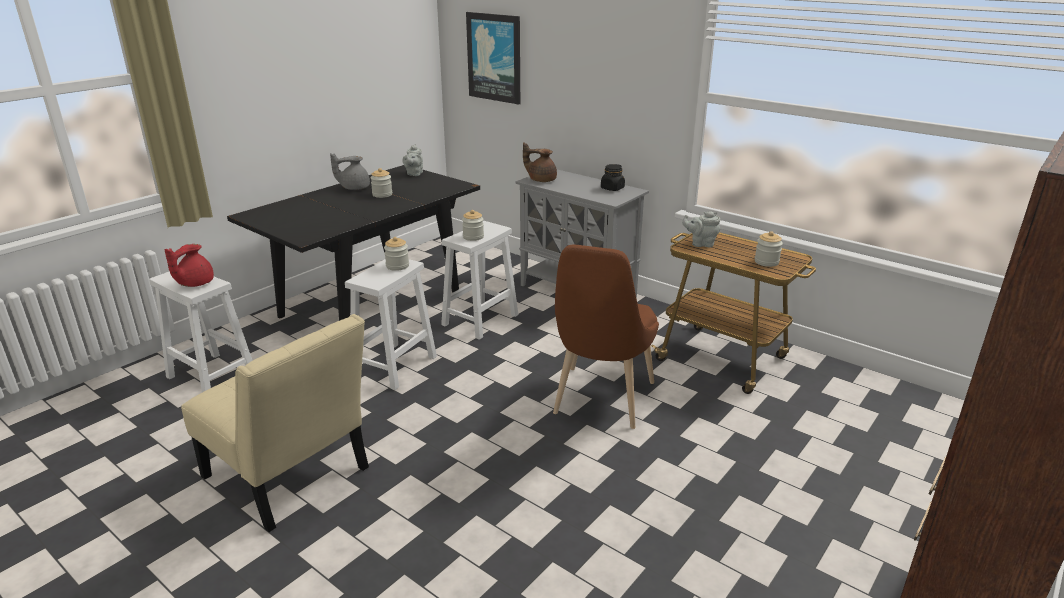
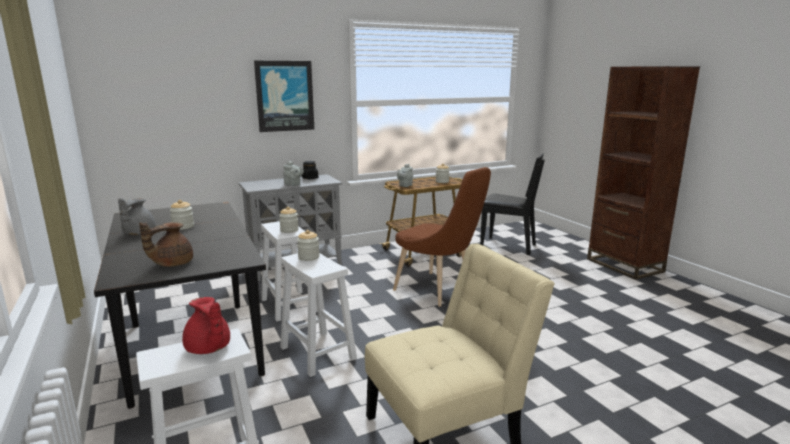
camera: 65 degrees left, 10 degrees down
(414, 174) = (151, 213): grey teapot -> grey teapot (293, 185)
(494, 57) = (157, 100): picture -> picture (284, 96)
(541, 180) = (259, 187): brown teapot -> brown teapot (172, 263)
(861, 432) = (507, 246): none -> black chair

